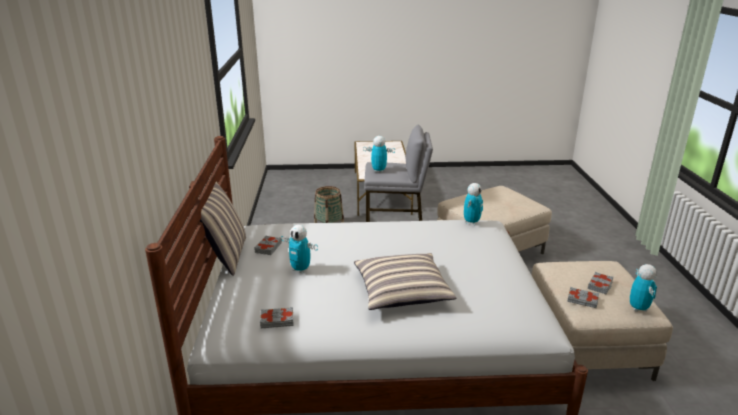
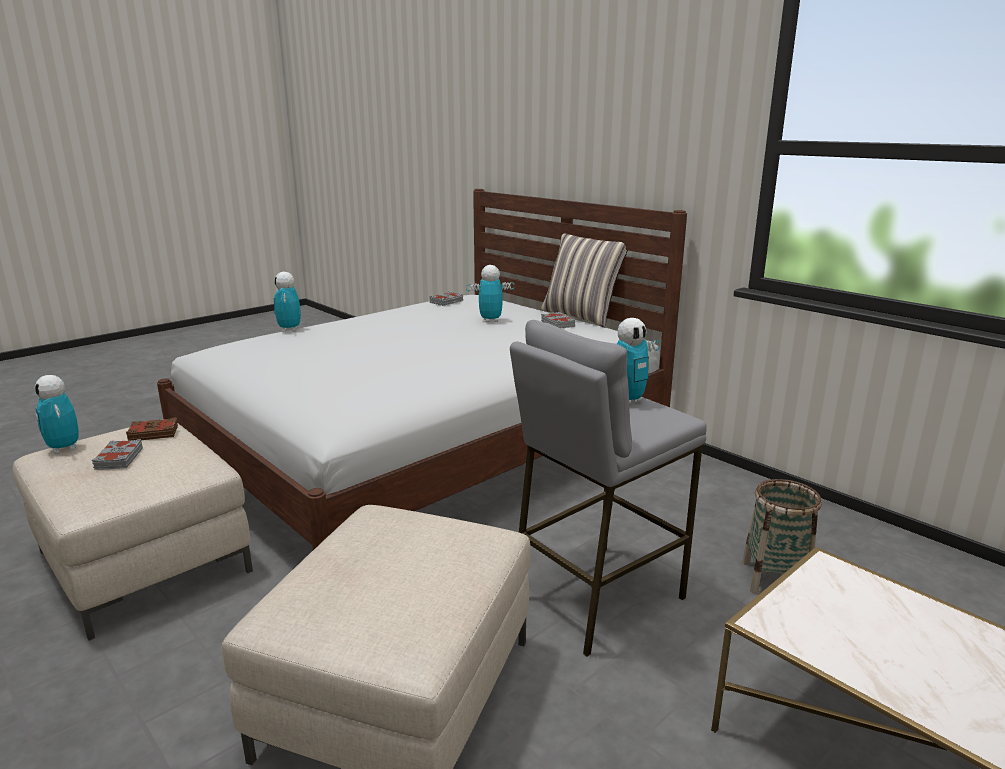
camera: 140 degrees right, 5 degrees down
(402, 290) = (370, 331): pillow -> none
(471, 222) = (362, 411): toy robot -> toy robot (289, 329)
(582, 300) = (153, 433): grey book -> brown book

